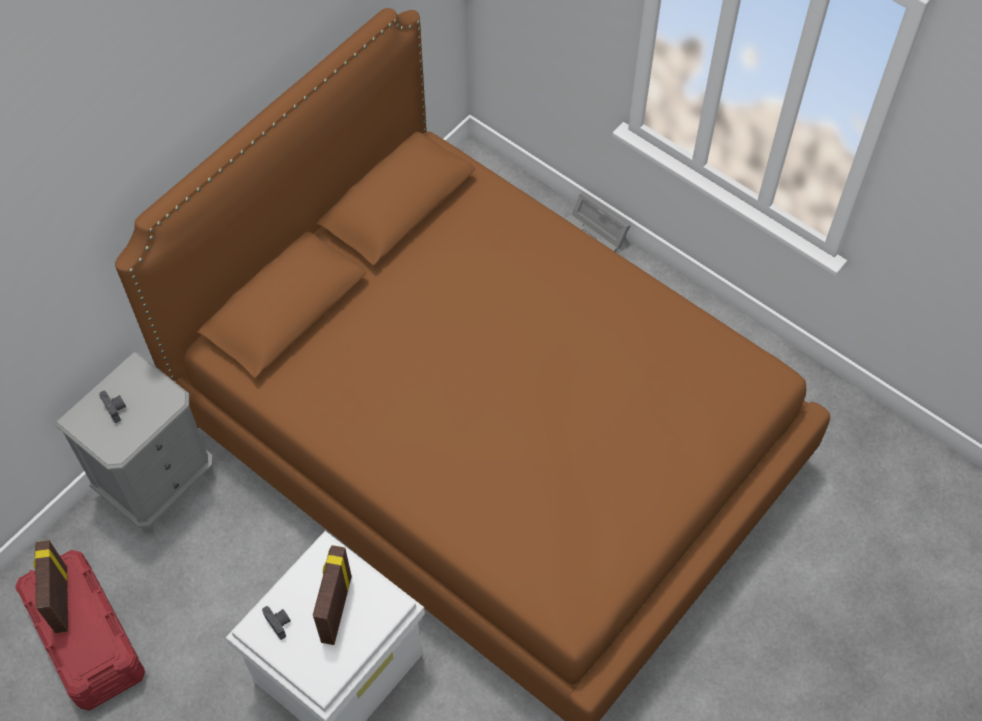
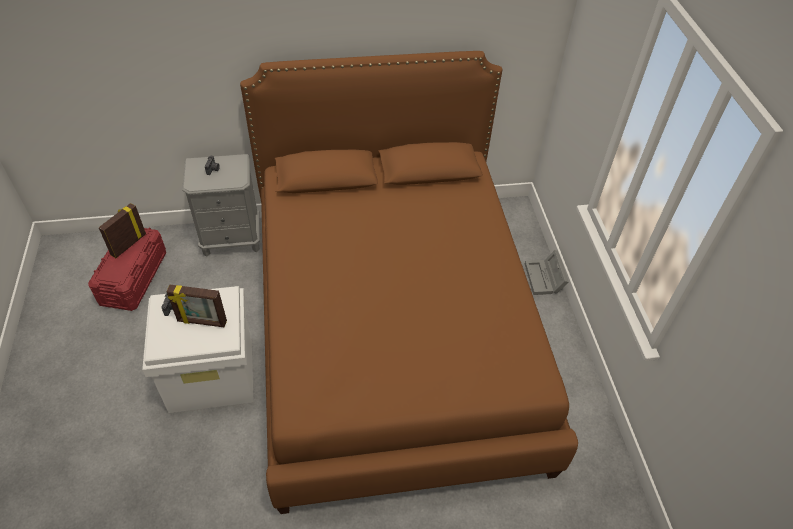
camera: 40 degrees right, 10 degrees down
(335, 609) = (202, 322): picture frame -> picture frame turned 135 degrees counterclockwise

